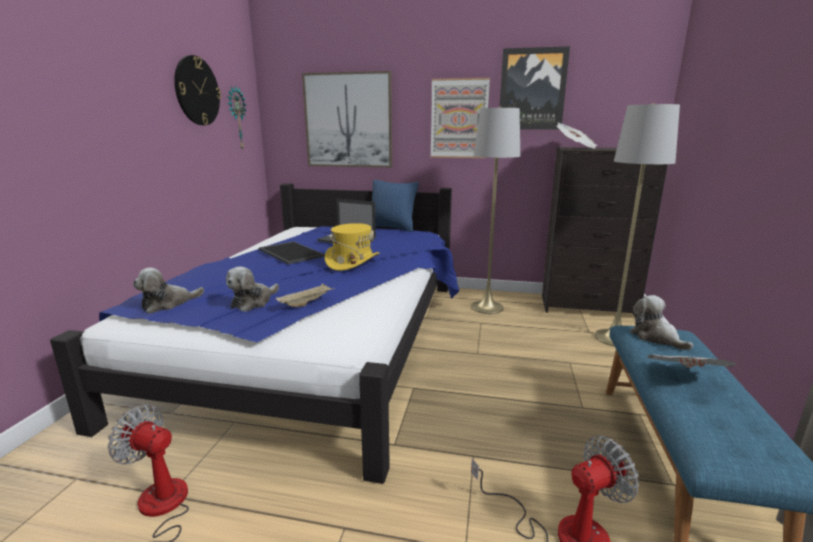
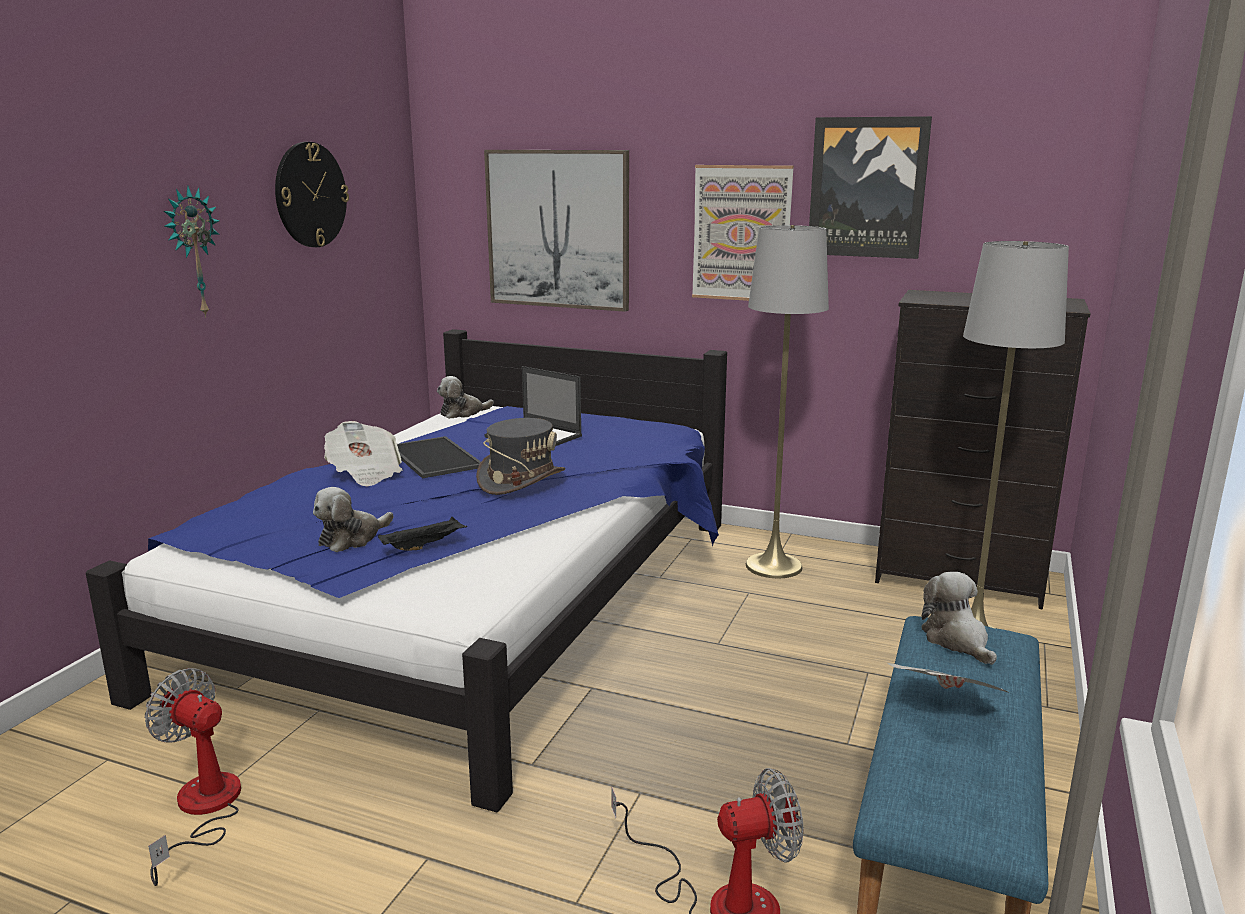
camera: 10 degrees right, 0 degrees up
(168, 304) = (238, 533): plush toy -> plush toy (463, 413)
(236, 118) = (374, 227): wall clock -> wall clock (192, 252)
(306, 303) = (424, 545): beige tray -> black tray
(352, 262) = (521, 480): yellow hat -> grey hat
(392, 228) = (622, 416): blue pillow -> none
(576, 148) = (934, 296): newspaper -> newspaper (365, 473)

